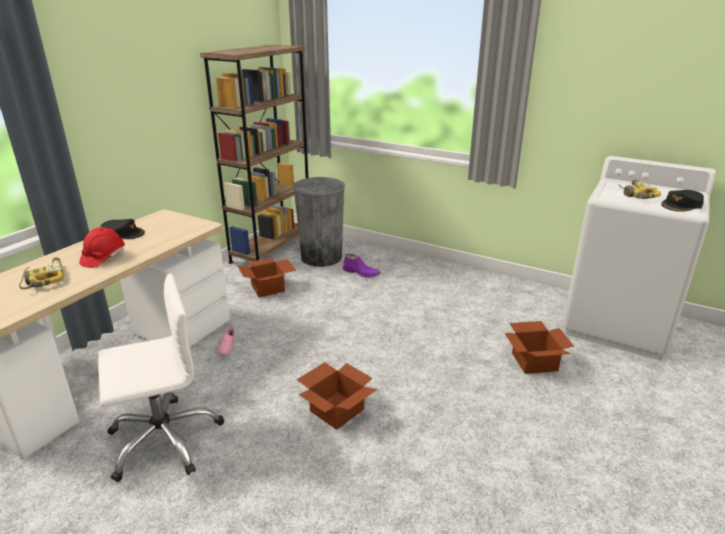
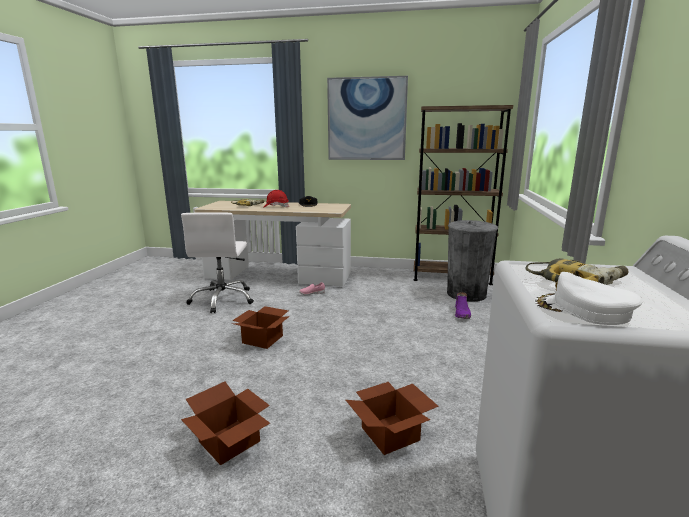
camera: 70 degrees right, 10 degrees down
(137, 75) = (366, 119): none -> picture
(164, 439) = (223, 299): white office chair -> white office chair turned 45 degrees clockwise
(269, 288) = (395, 288): cardboard box -> cardboard box (229, 443)
(682, 205) = (583, 310): black cap -> white cap

